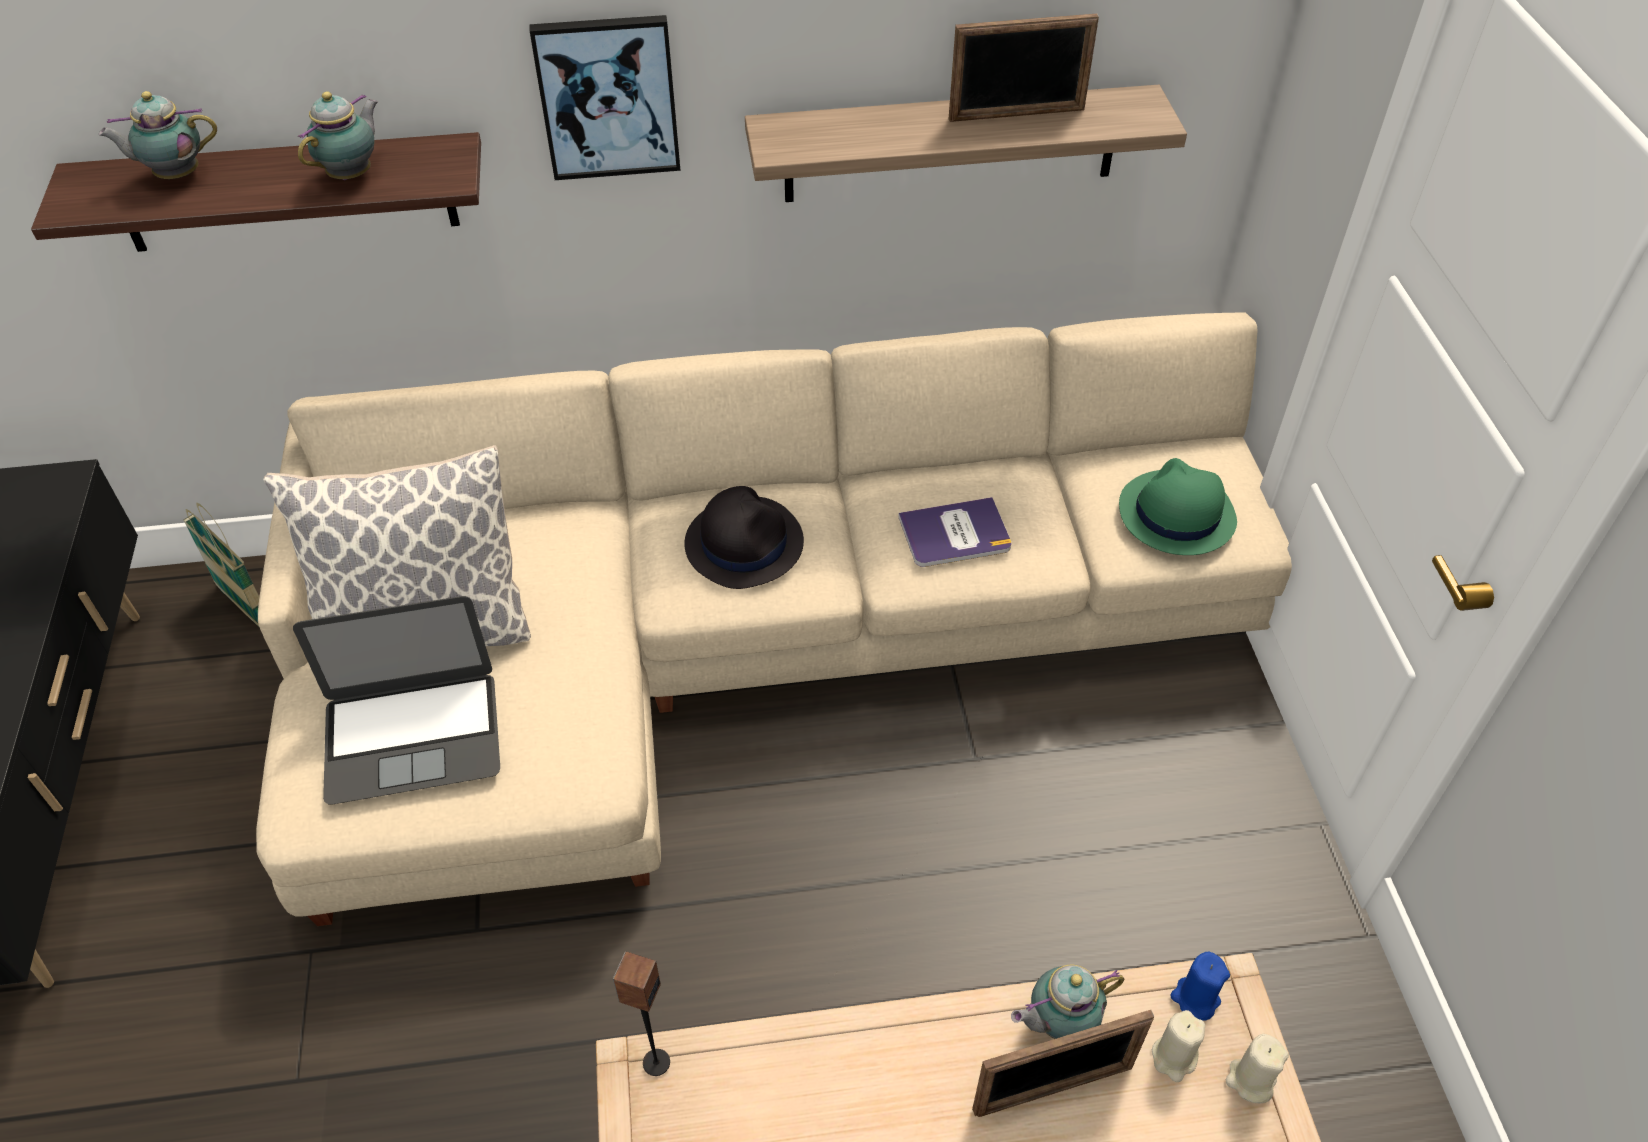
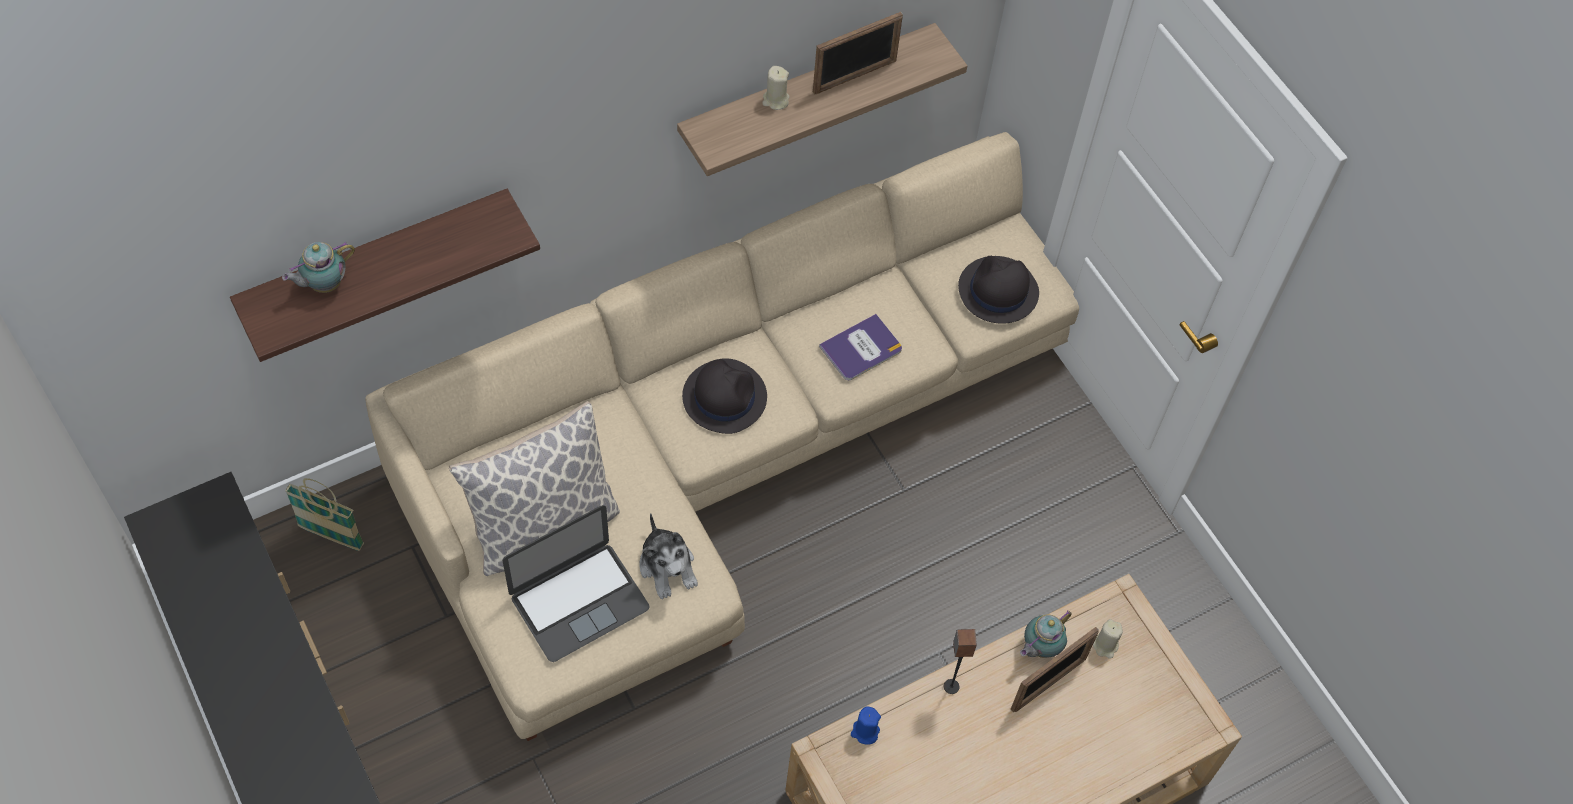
camera: 25 degrees left, 10 degrees up
(353, 174) = (446, 250): teapot -> none
(558, 729) = (668, 566): none -> plush toy
(608, 97) = (591, 142): picture -> none
(655, 1062) = (831, 743): speaker -> speaker (951, 686)
(1175, 514) = (997, 291): green hat -> black hat
(1195, 998) = (1107, 610): blue candle -> blue candle (865, 732)
(1250, 1080) = (1148, 644): beige candle -> beige candle (775, 100)

